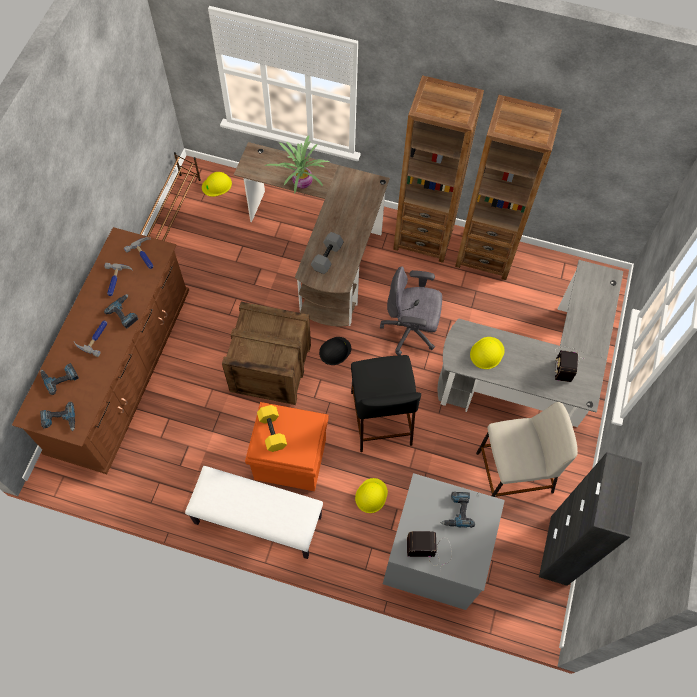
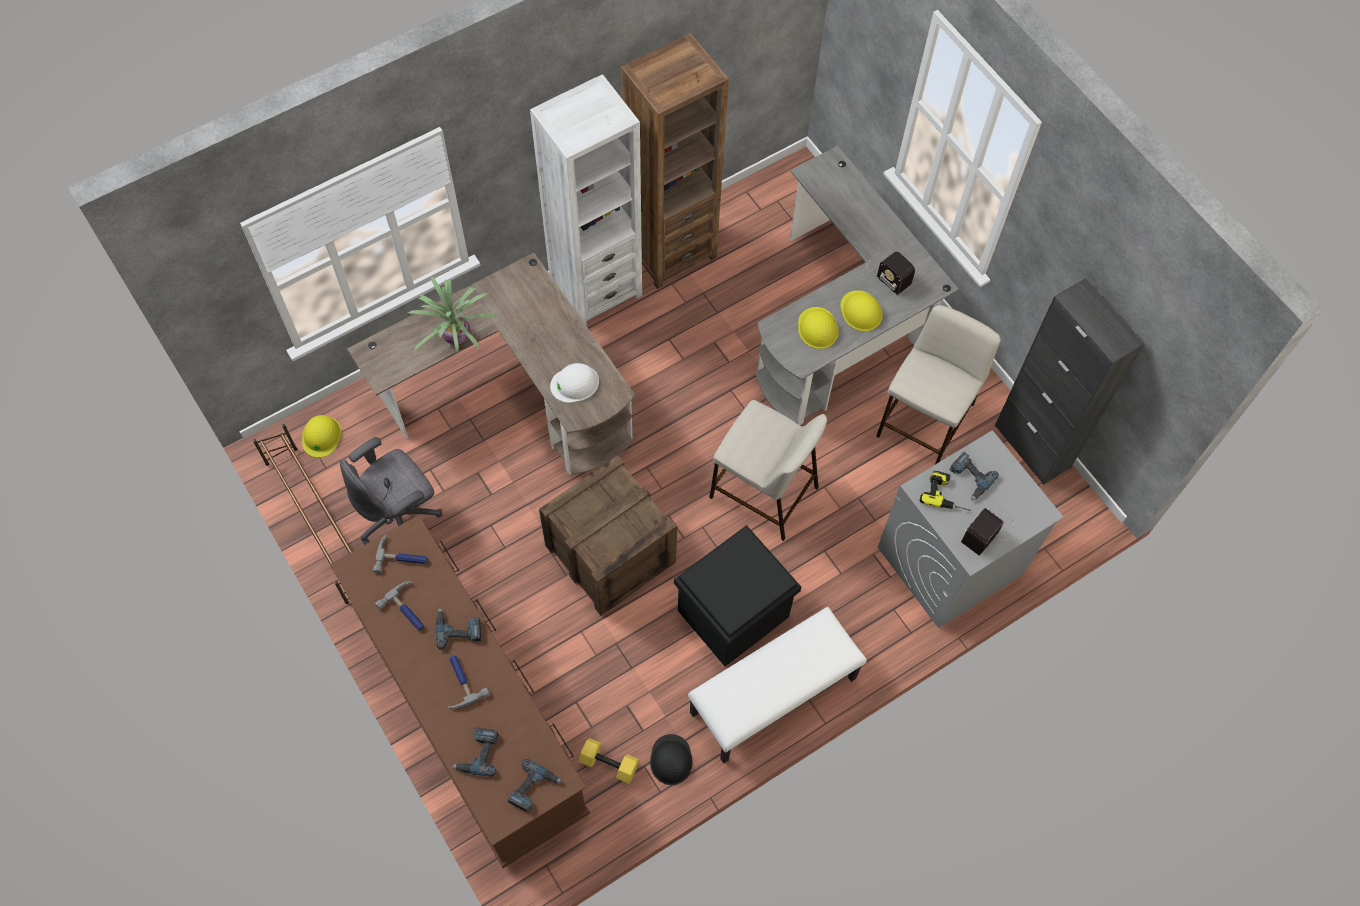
camera: 50 degrees left, 0 degrees up
(273, 431) = (723, 589): yellow dumbbell -> yellow dumbbell (610, 763)
(289, 459) = (732, 615): orange storage box -> black storage box
(327, 258) = (575, 383): grey dumbbell -> white hard hat
(335, 351) = (648, 476): black hard hat -> black hard hat (671, 760)
(371, 495) = (839, 567): yellow hard hat -> yellow hard hat (861, 311)
(380, 417) = (762, 492): black stool -> beige stool
(410, 331) = (692, 388): grey office chair -> grey office chair (400, 517)
(423, 238) = (596, 290): brown bookcase -> white bookcase
(432, 505) = (947, 494): none -> power drill

